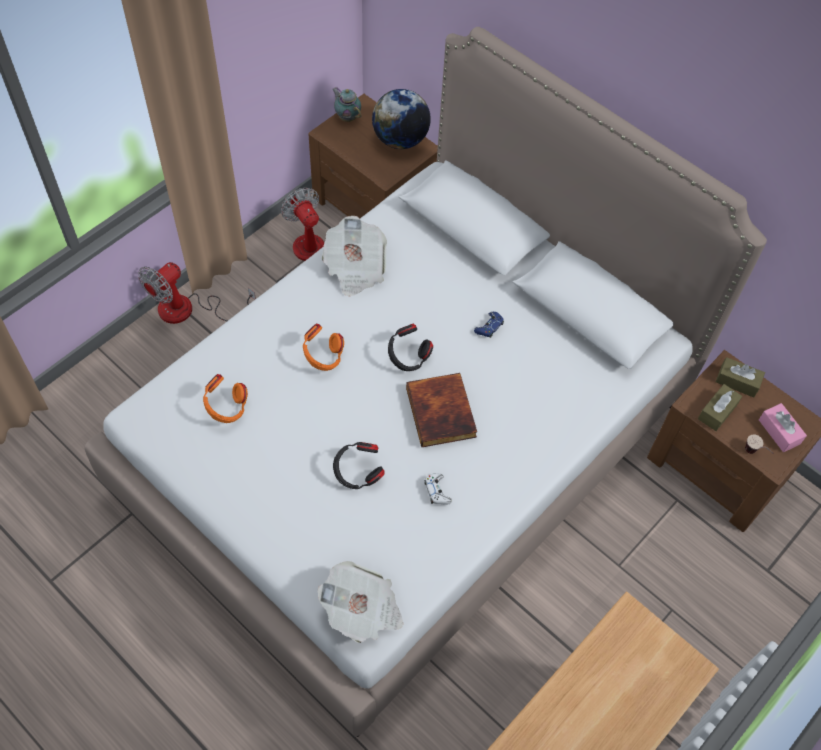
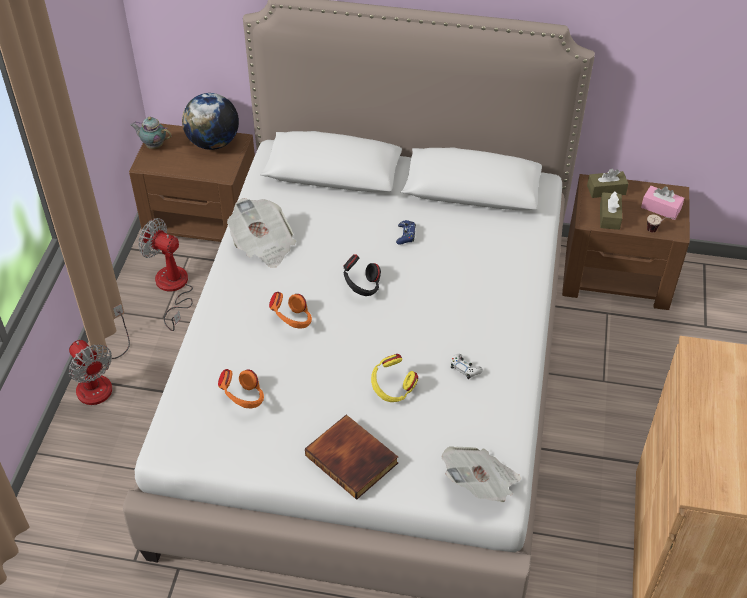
camera: 30 degrees left, 10 degrees down
(188, 310) = (100, 379): fan -> fan turned 45 degrees counterclockwise
(357, 473) = (392, 389): black headphones -> yellow headphones
(442, 412) = (422, 311): book -> book (353, 458)

